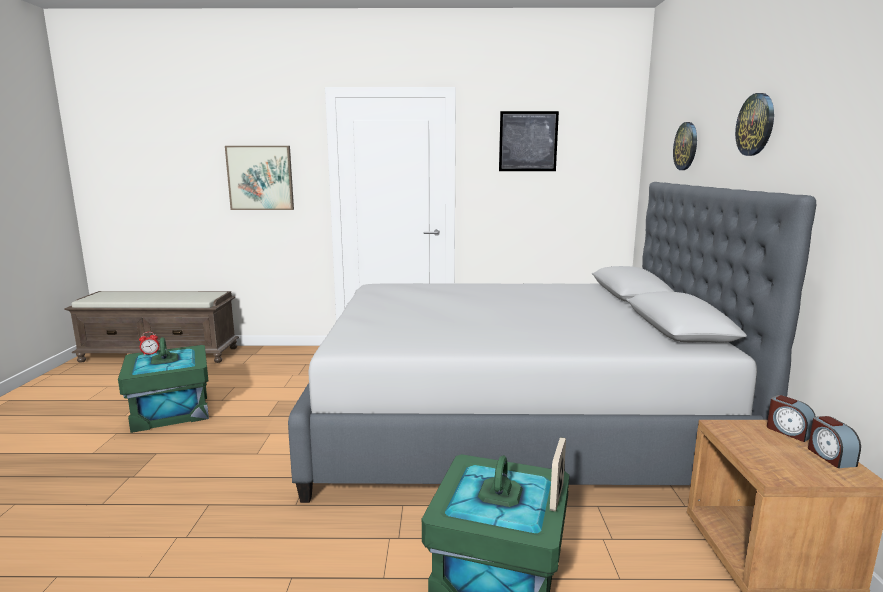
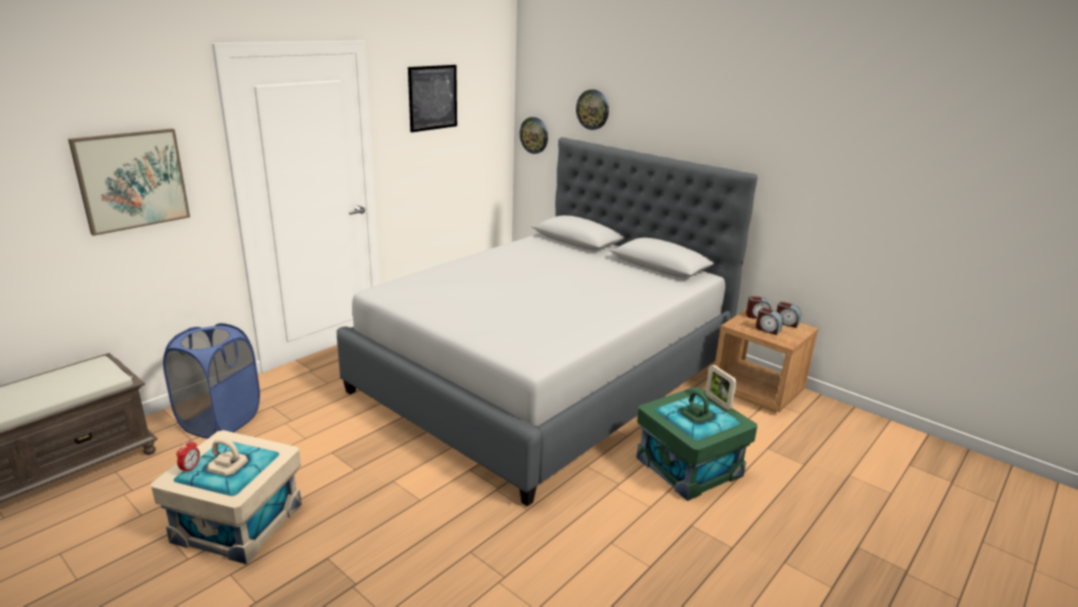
camera: 50 degrees left, 10 degrees up
(172, 411) = (239, 522): green storage box -> beige storage box
(271, 360) = (220, 420): none -> blue laundry basket
(756, 124) = (683, 111): wall clock -> wall clock (534, 135)
(771, 450) = (767, 329): none -> alarm clock

